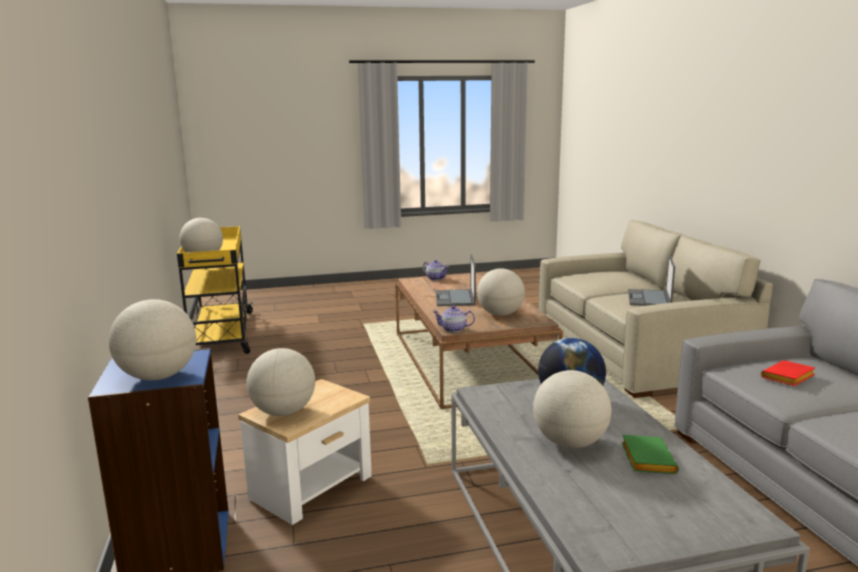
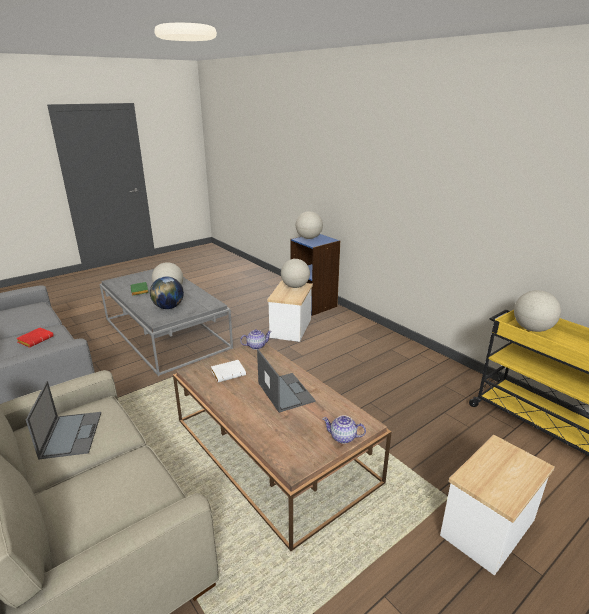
camera: 155 degrees right, 10 degrees up
(360, 315) = (486, 527): none -> side table
(500, 314) = (229, 373): globe -> white book

